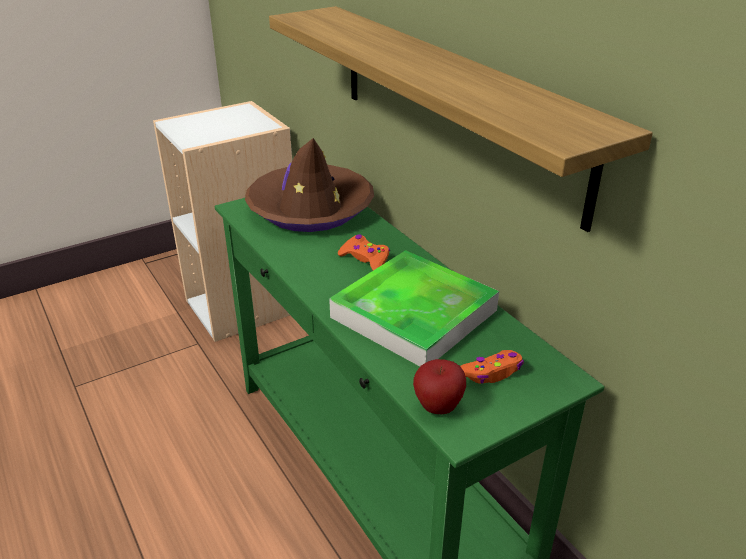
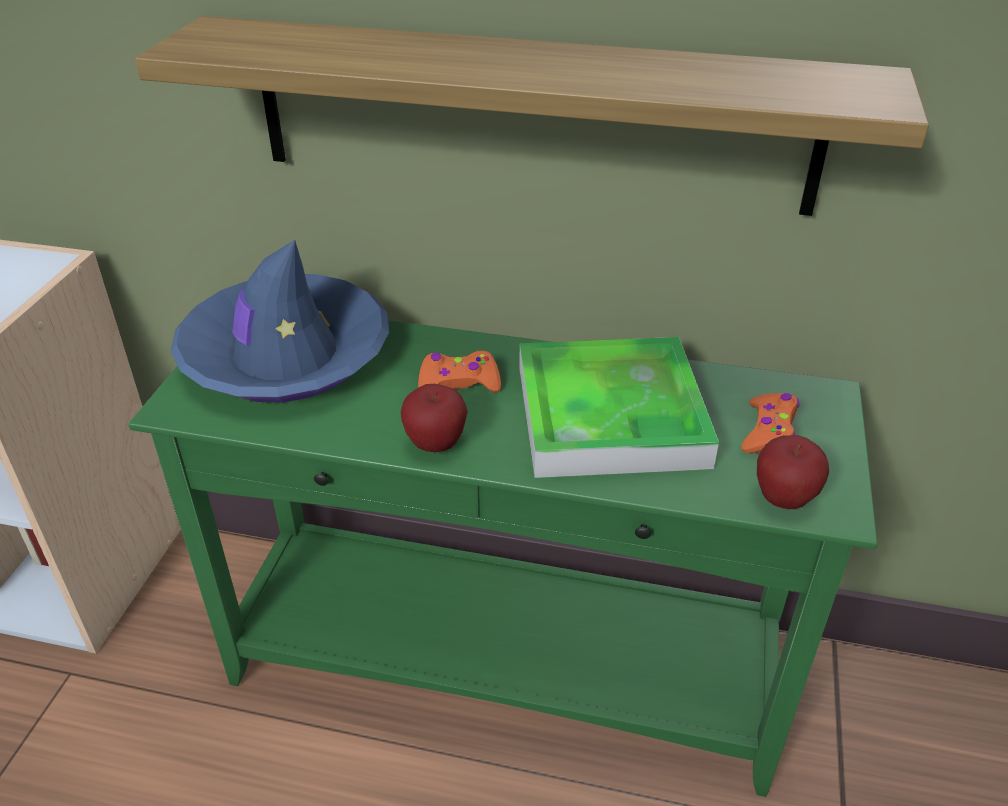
camera: 45 degrees left, 5 degrees up
(310, 209) = (286, 356): brown hat -> blue hat
(311, 278) = (435, 444): none -> apple

